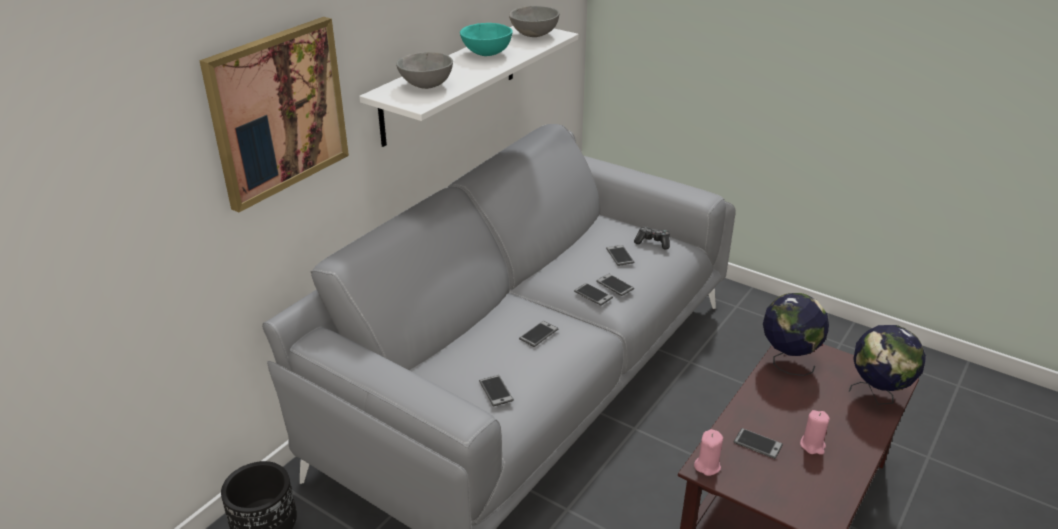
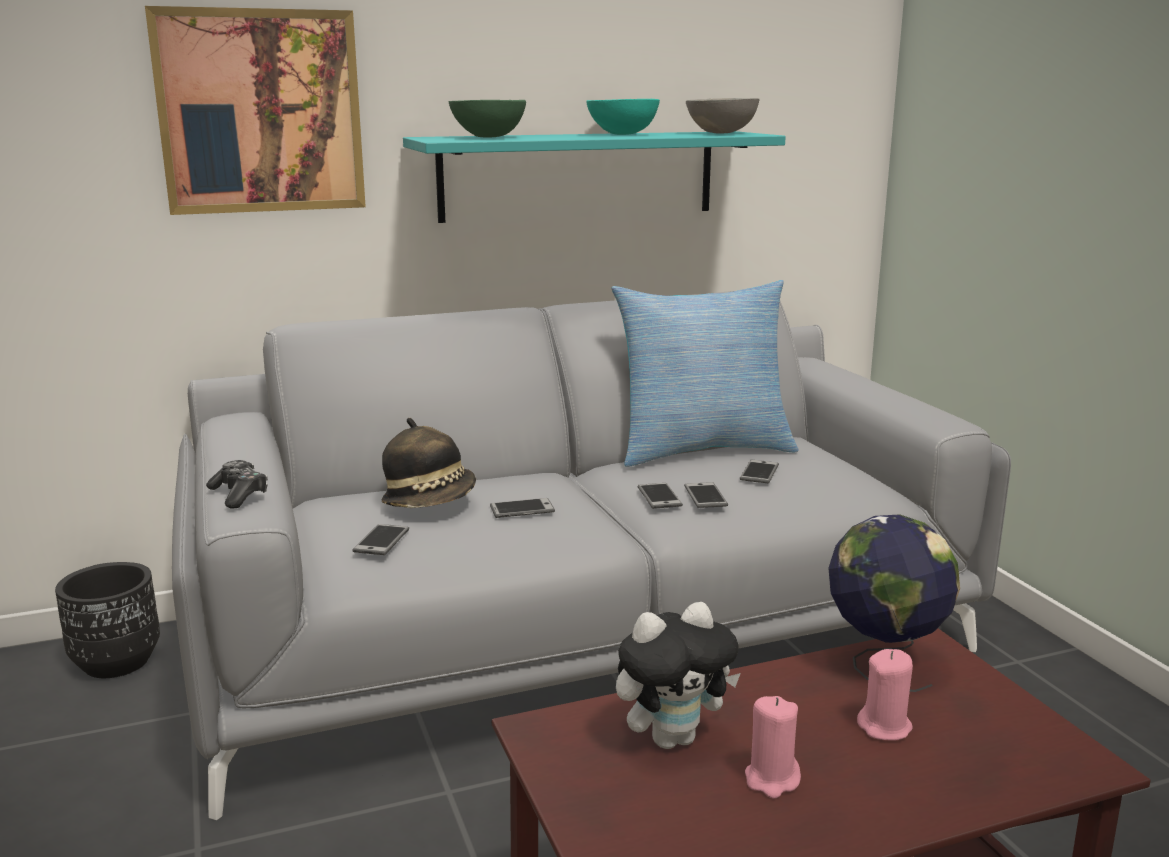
camera: 35 degrees right, 15 degrees down
(425, 86) = (487, 137): grey bowl -> green bowl
(450, 82) = (578, 175): white shelf -> turquoise shelf
(485, 349) = (430, 501): none -> hat
(569, 246) = (701, 449): none -> pillow
(653, 242) = (833, 473): game controller -> game controller (239, 494)
(707, 466) = (547, 729): pink candle -> pink candle (885, 727)
(757, 444) = (673, 738): phone -> plush toy
(877, 396) = (1010, 768): globe -> none

